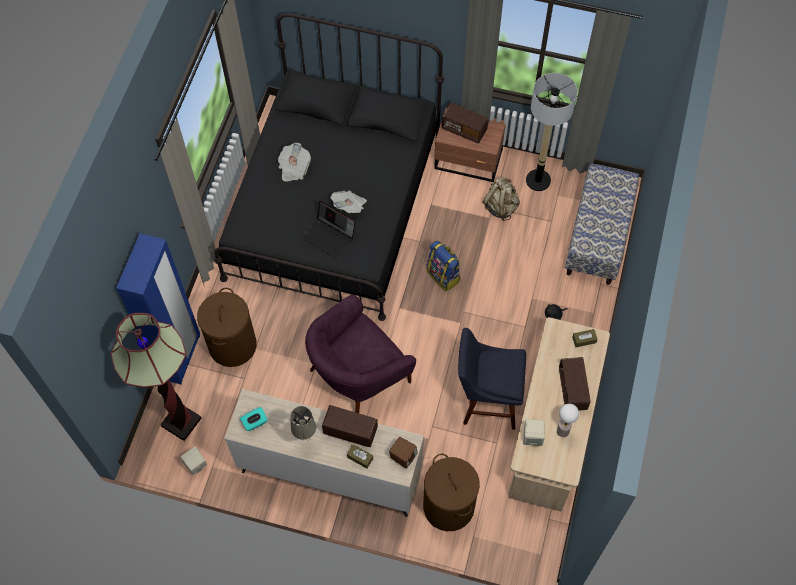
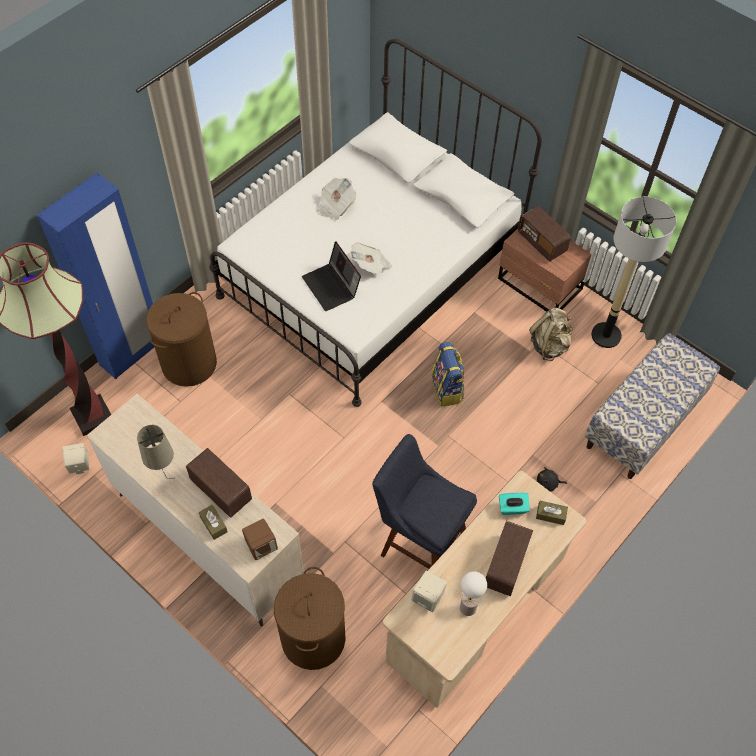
camera: 25 degrees right, 5 degrees down
(255, 422) = (127, 434): turquoise tissue box -> turquoise tissue box (512, 508)
(334, 206) = (371, 273): black bed -> white bed
(358, 375) = (298, 451): purple armchair -> none

